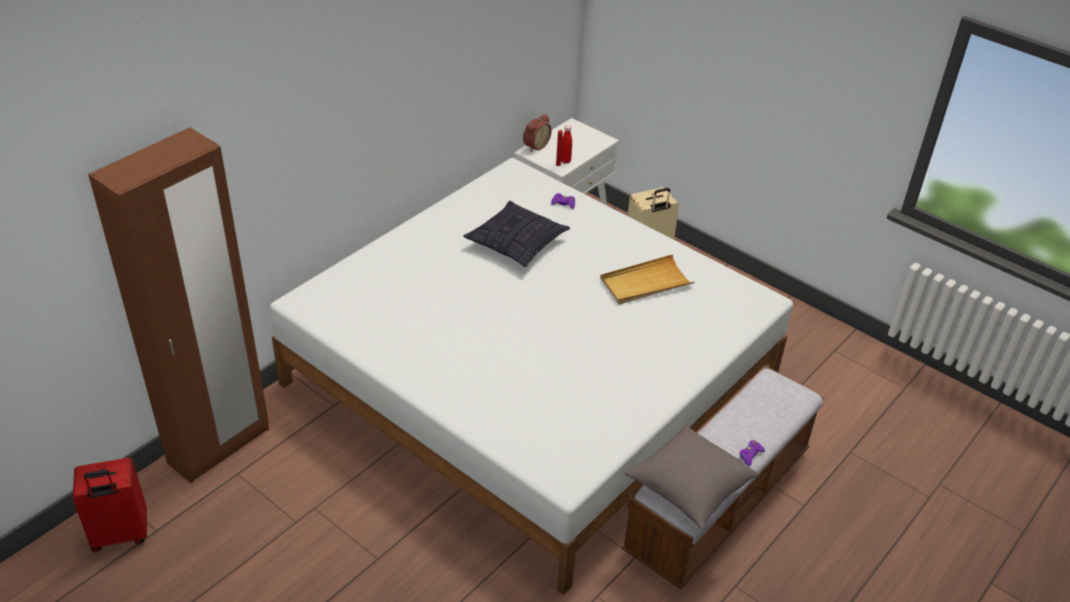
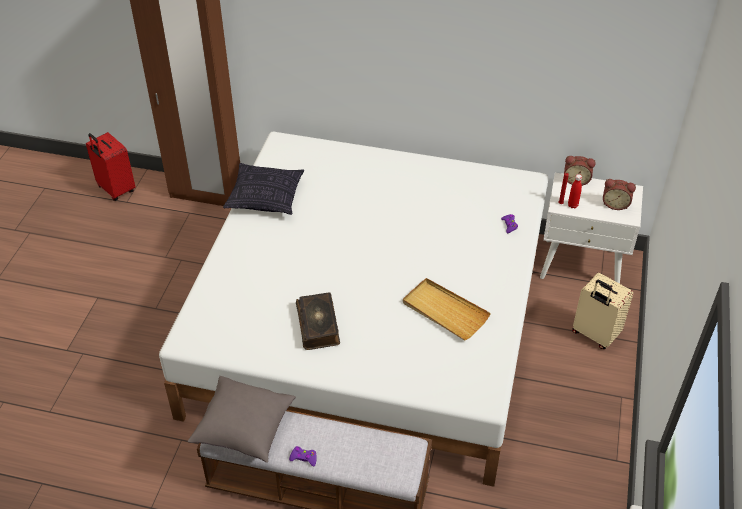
camera: 65 degrees right, 5 degrees up
(516, 243) = (432, 218): pillow -> pillow (266, 197)
(582, 140) = (615, 204): none -> alarm clock
(610, 371) = (318, 326): none -> book

